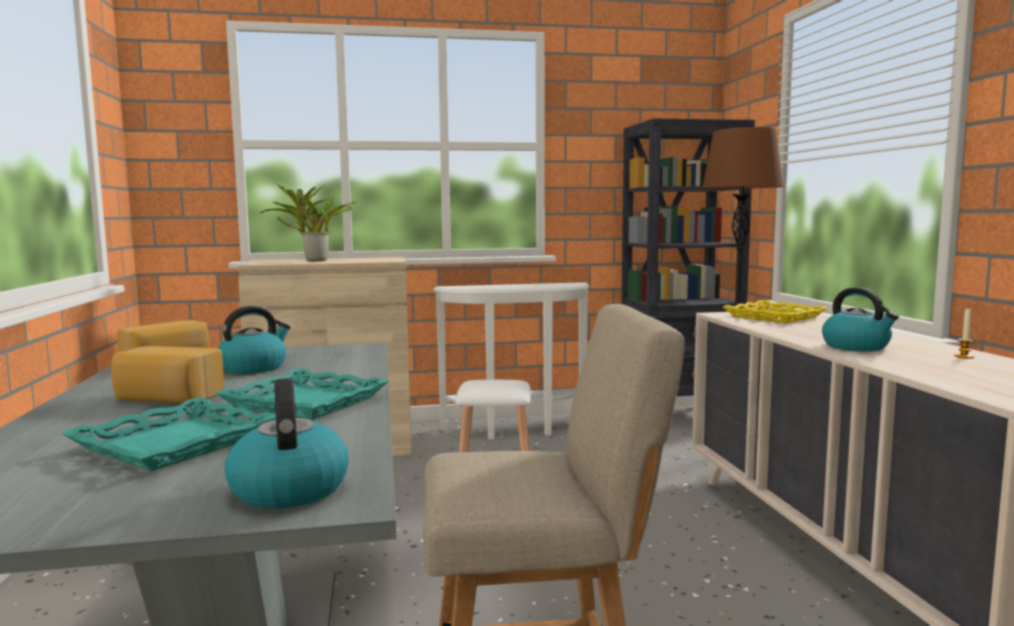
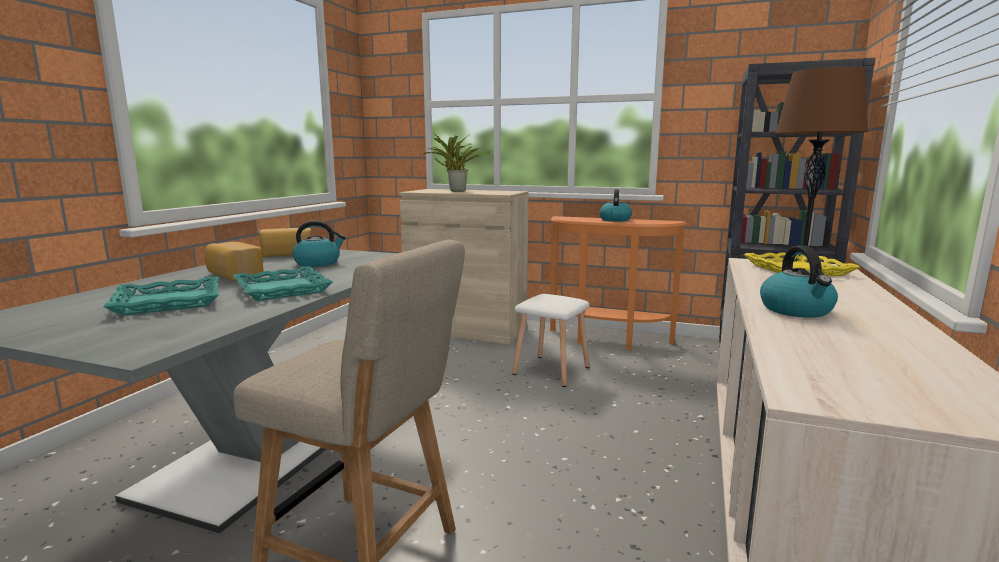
camera: 30 degrees right, 5 degrees up
(288, 489) = (140, 339): kettle -> kettle (615, 220)
(517, 430) = (608, 341): white console table -> orange console table
(964, 356) = (902, 340): candle -> none

